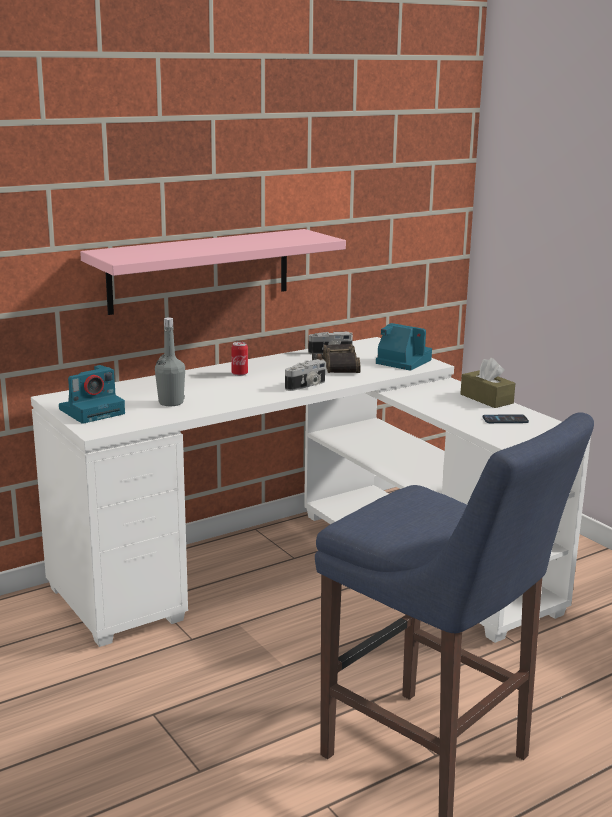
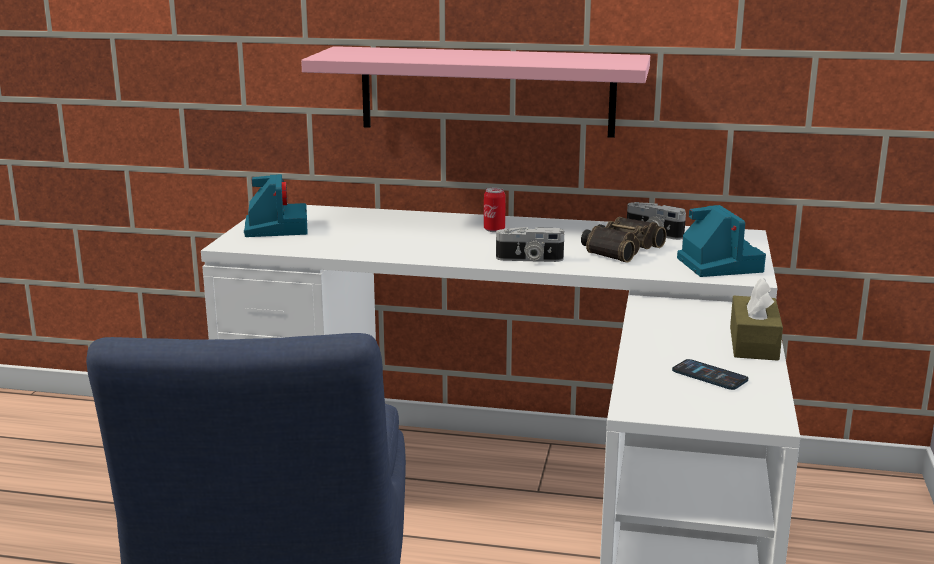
camera: 45 degrees right, 0 degrees up
(93, 411) = (276, 227): camera -> camera turned 105 degrees counterclockwise
(171, 402) = (356, 238): grey bottle -> none

